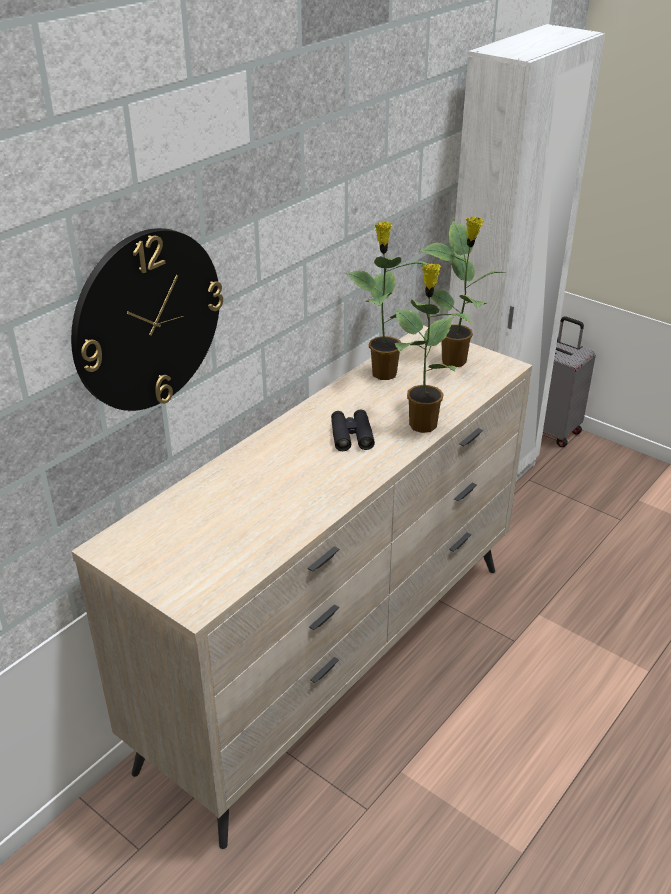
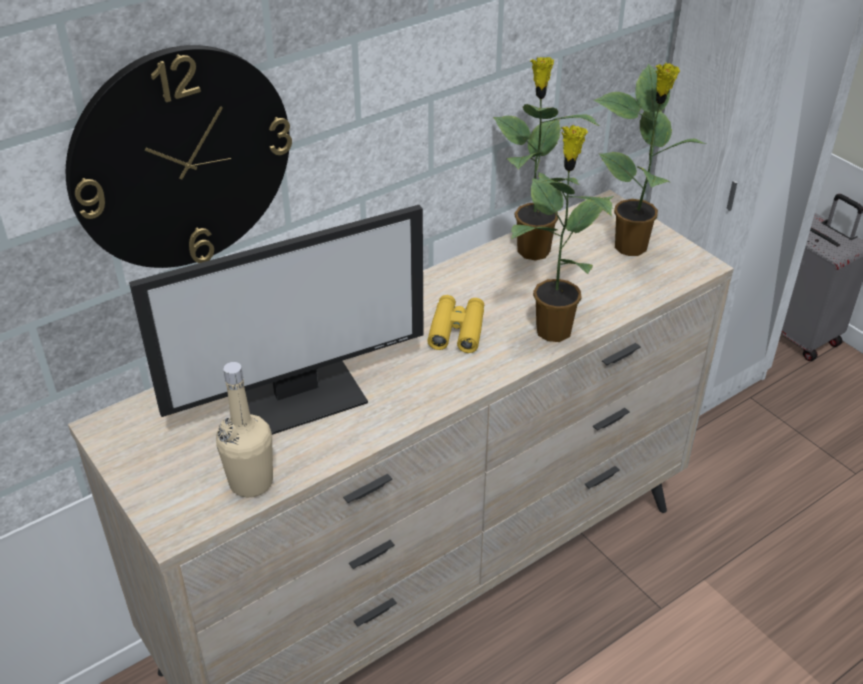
camera: 15 degrees right, 5 degrees up
(241, 565) = (251, 482): none -> beige bottle
(252, 499) = (300, 396): none -> monitor
(351, 436) = (457, 330): black binoculars -> yellow binoculars

